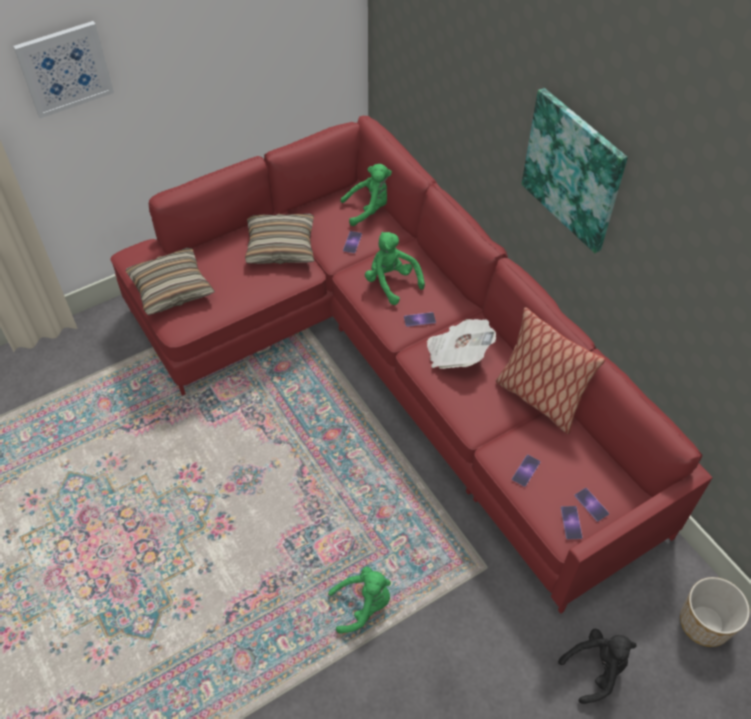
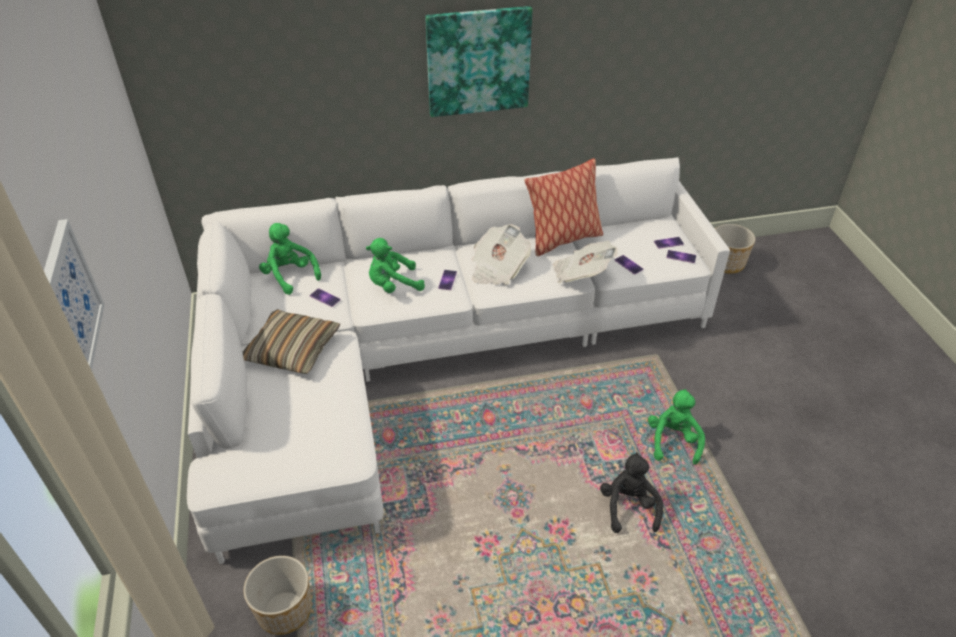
camera: 70 degrees left, 10 degrees down
(101, 363) = (285, 611): none -> planter
(171, 289) = (293, 452): pillow -> none
(370, 209) = (290, 276): green plush toy -> green plush toy turned 45 degrees counterclockwise
(389, 362) = (426, 356): red sofa -> white sofa
(485, 429) = (581, 274): none -> newspaper
(596, 669) = (752, 323): black plush toy -> black plush toy (628, 507)

